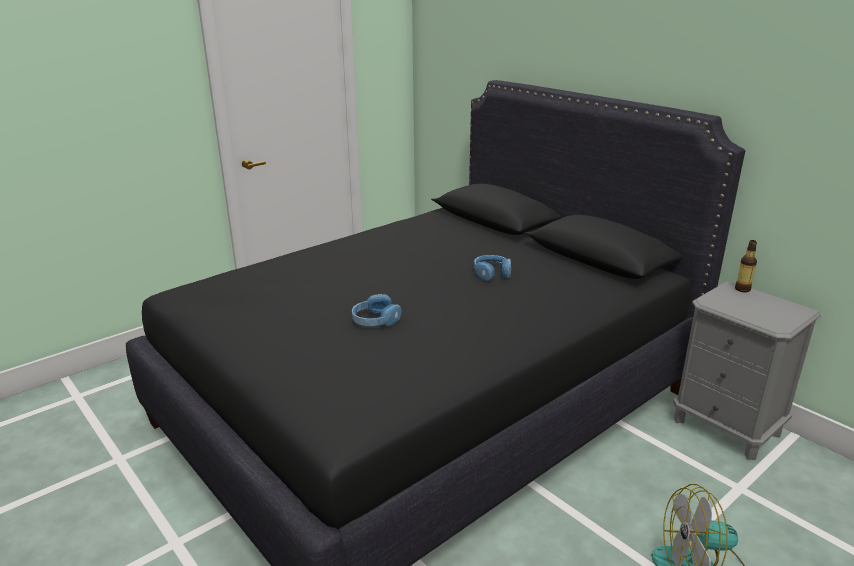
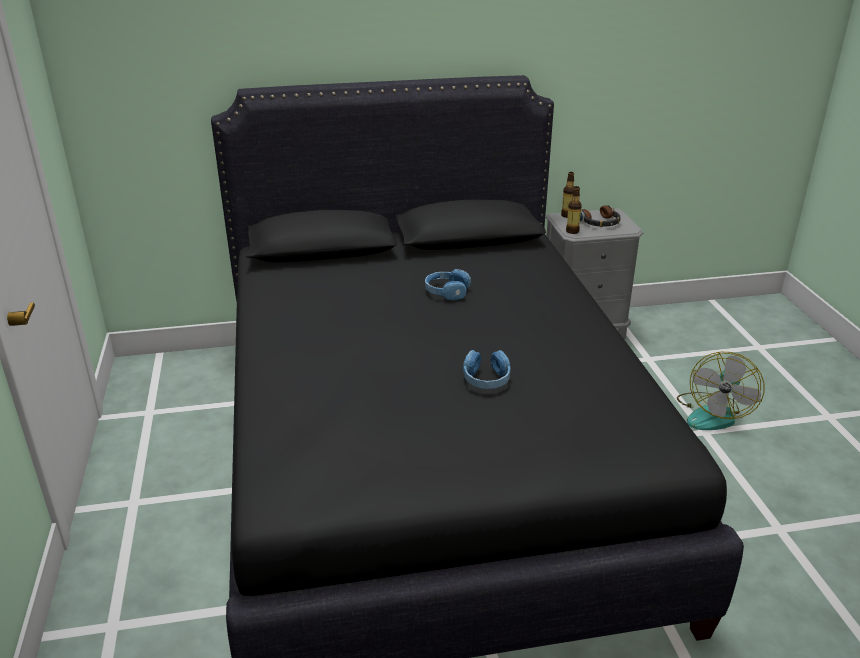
camera: 60 degrees left, 5 degrees up
(711, 299) = (572, 231): none -> bottle
(759, 308) = (600, 222): none -> headphones

